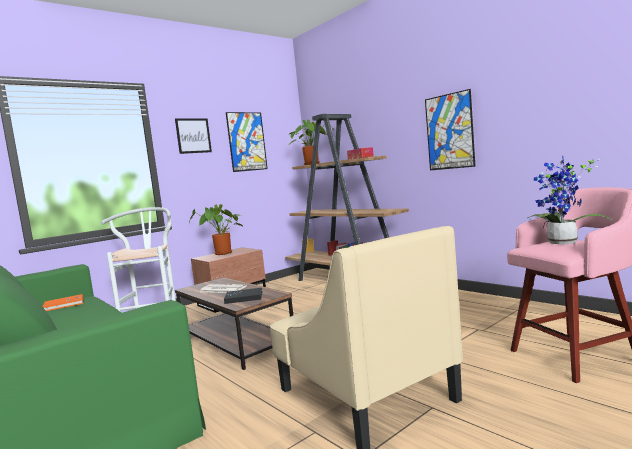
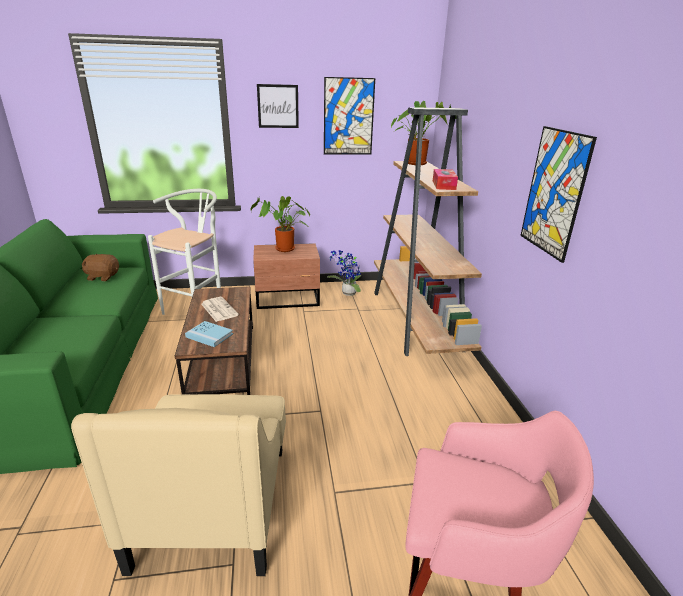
camera: 30 degrees right, 20 degrees up
(64, 304) = (102, 277): orange book -> brown plush toy
(244, 297) = (209, 335): black book -> blue book
(562, 243) = (471, 488): potted plant -> potted plant (347, 293)

